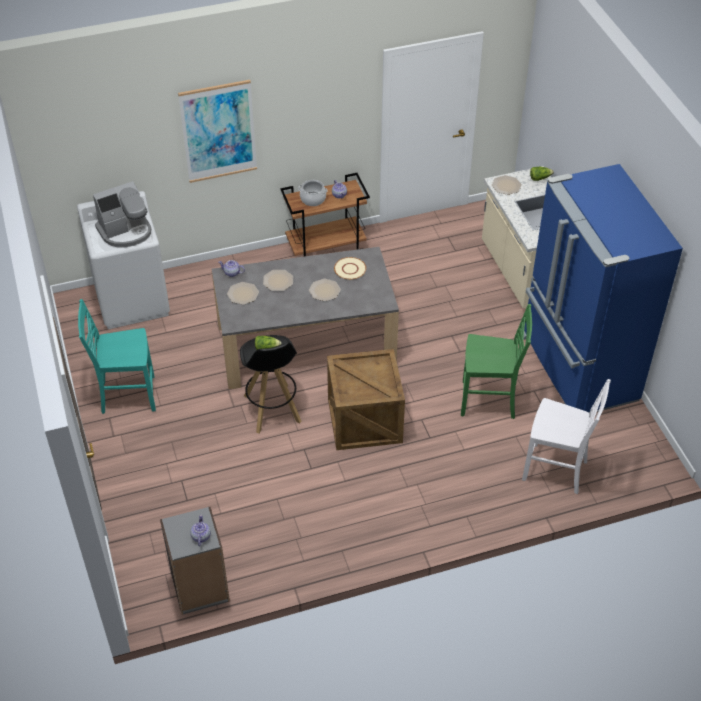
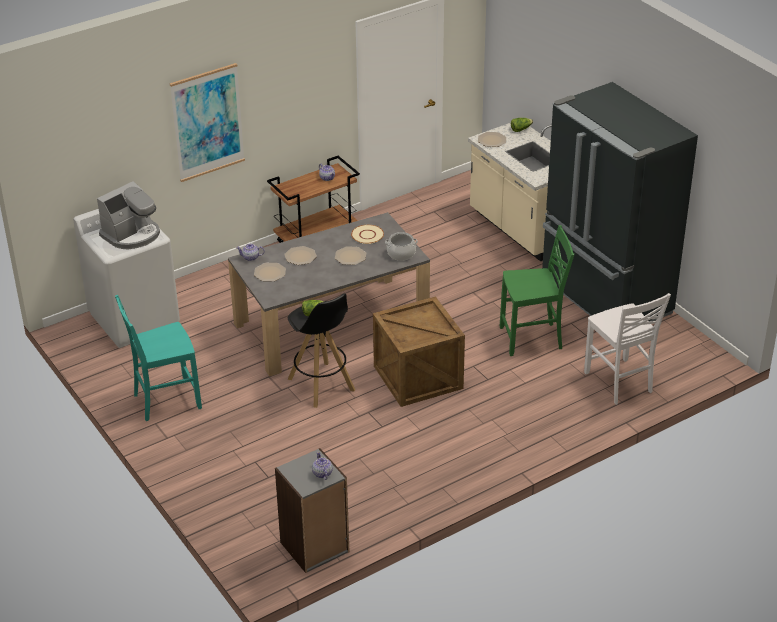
camera: 15 degrees left, 10 degrees down
(313, 199) = (302, 185): cooking pot -> cooking pot (401, 254)
(556, 470) = (619, 383): white chair -> white chair turned 60 degrees clockwise
(577, 369) = (604, 298): blue fridge -> black fridge

